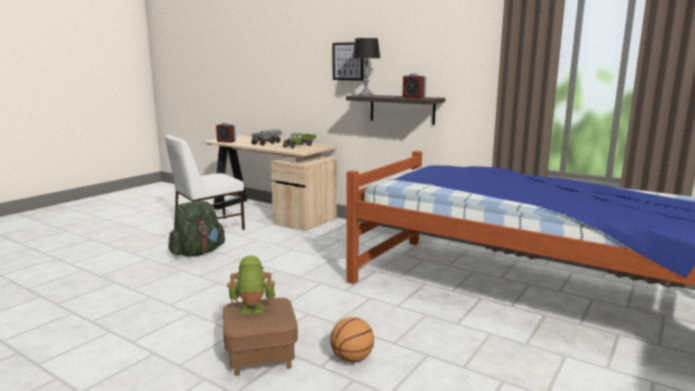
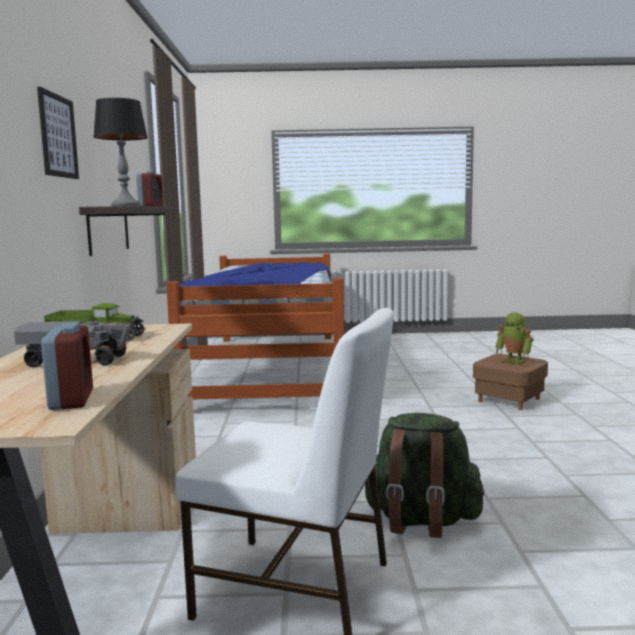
camera: 125 degrees left, 5 degrees down
(352, 358) = (453, 383): basketball -> none

